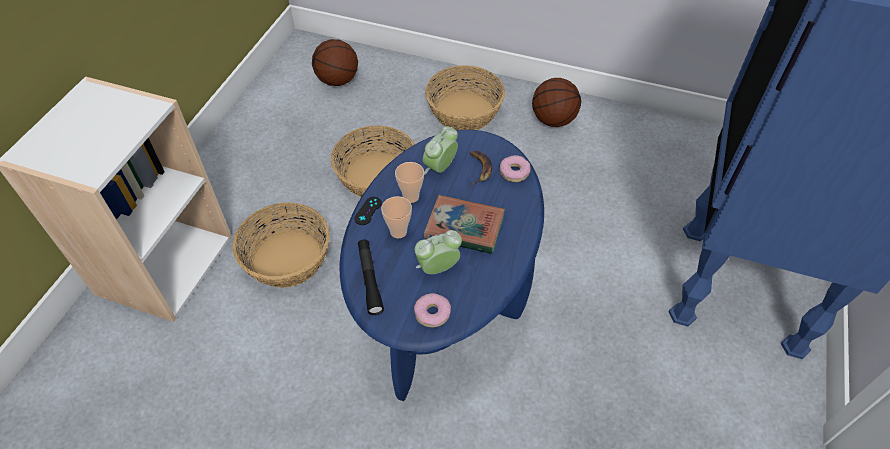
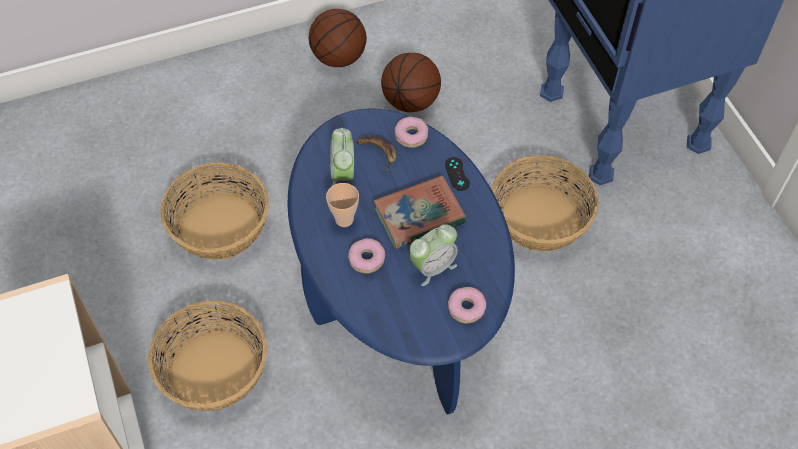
camera: 40 degrees left, 5 degrees up
(338, 80) = (69, 148): basketball -> basketball (410, 101)
(368, 211) = (319, 259): black game controller -> black game controller (457, 174)
(370, 280) = (386, 318): black flashlight -> none
(398, 231) = (366, 259): cup -> donut
(438, 268) = (433, 267): alarm clock -> alarm clock turned 150 degrees counterclockwise
(465, 112) = (244, 101): basket -> basket (540, 218)

